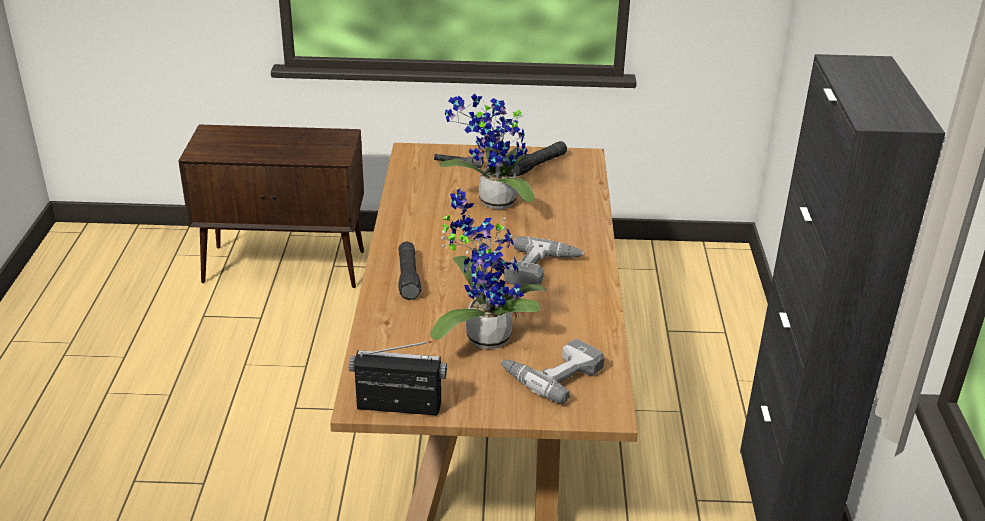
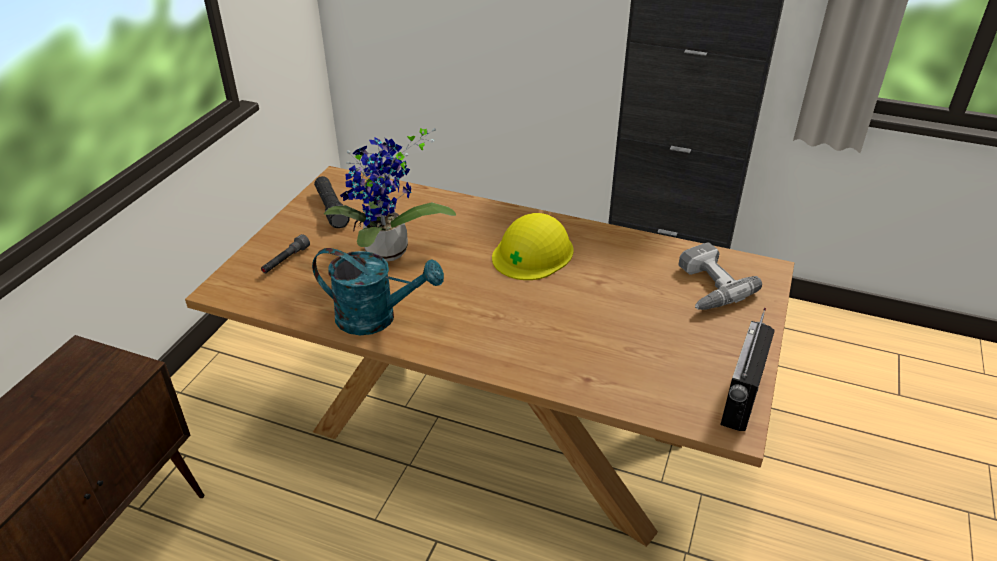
camera: 70 degrees left, 5 degrees up
(408, 278) = (506, 345): black flashlight -> none
(412, 216) = (377, 318): none -> turquoise watering can
(483, 335) = (633, 314): potted plant -> none
(542, 270) = (533, 253): power drill -> yellow hard hat

